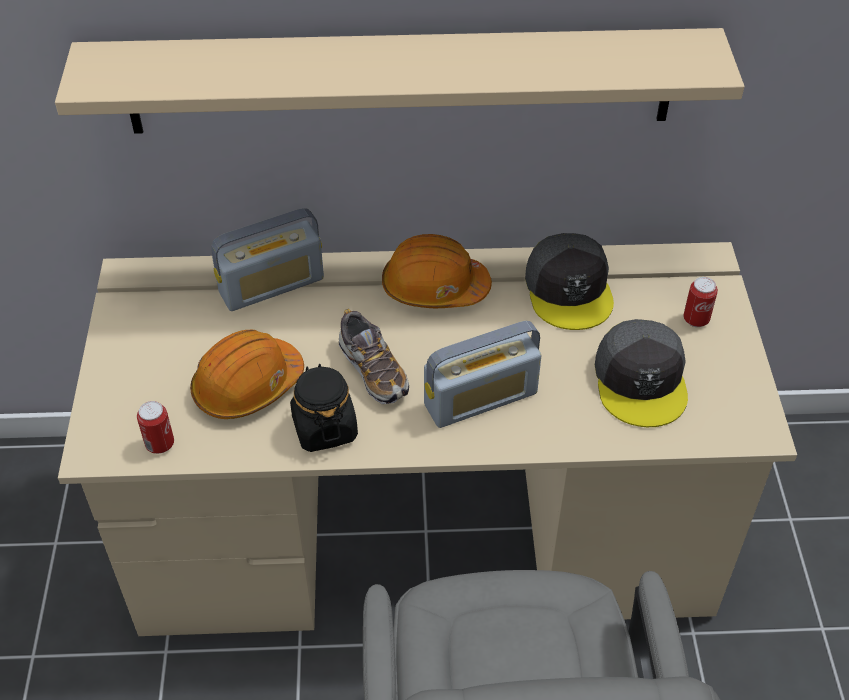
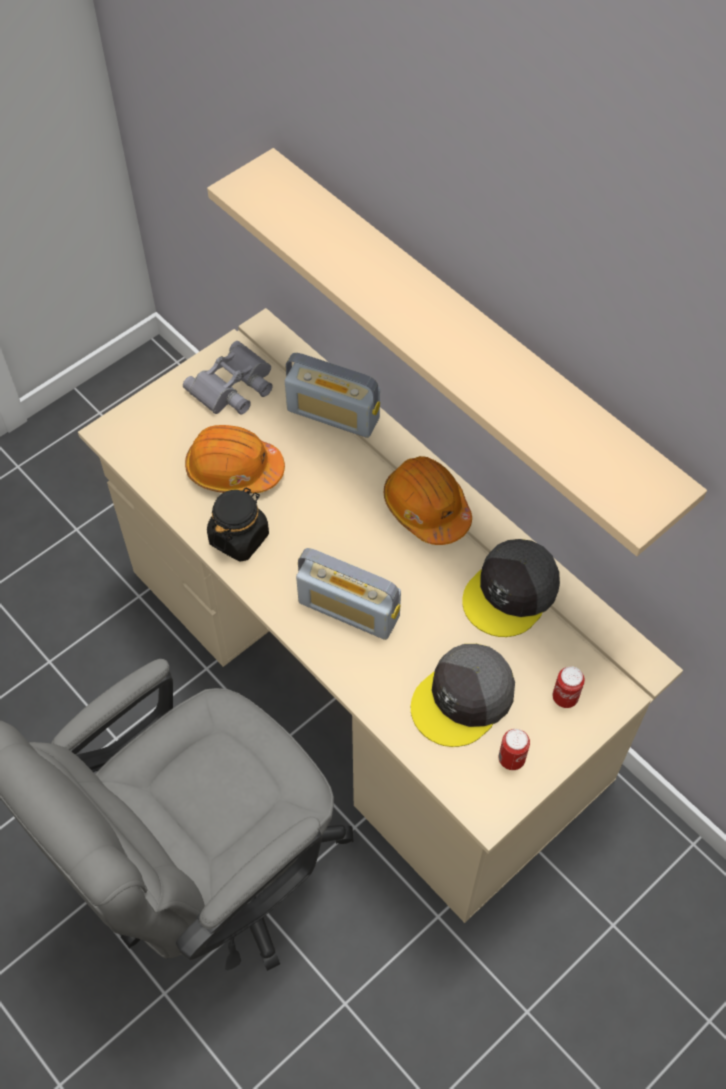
camera: 50 degrees right, 10 degrees up
(159, 331) = (234, 387): none -> grey binoculars
(160, 444) = (146, 461): can -> can (511, 759)
(373, 371) = (314, 528): shoe -> none

